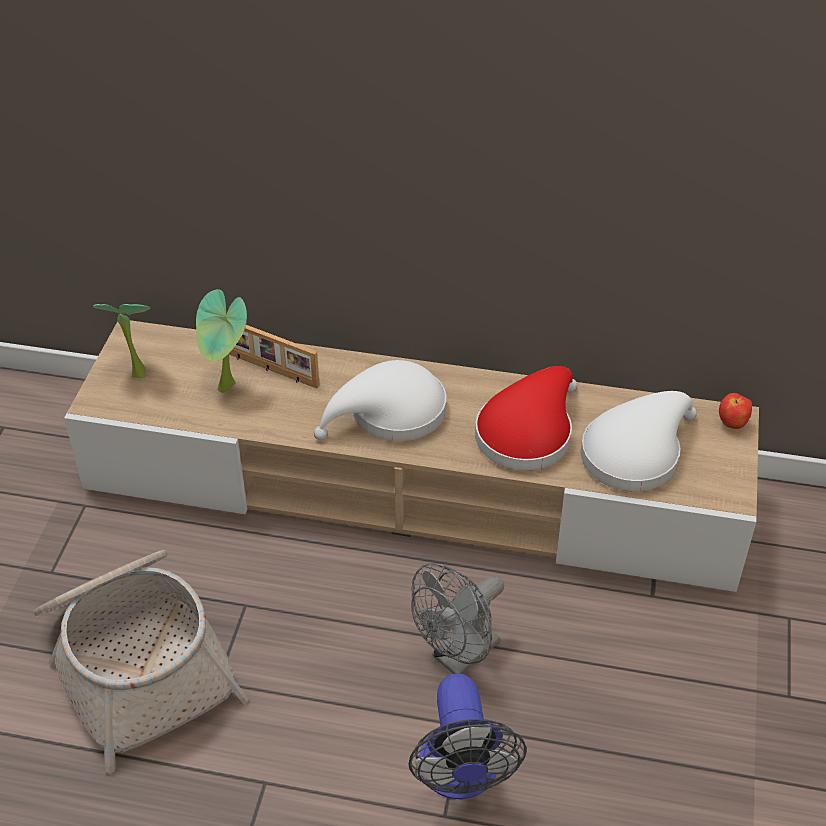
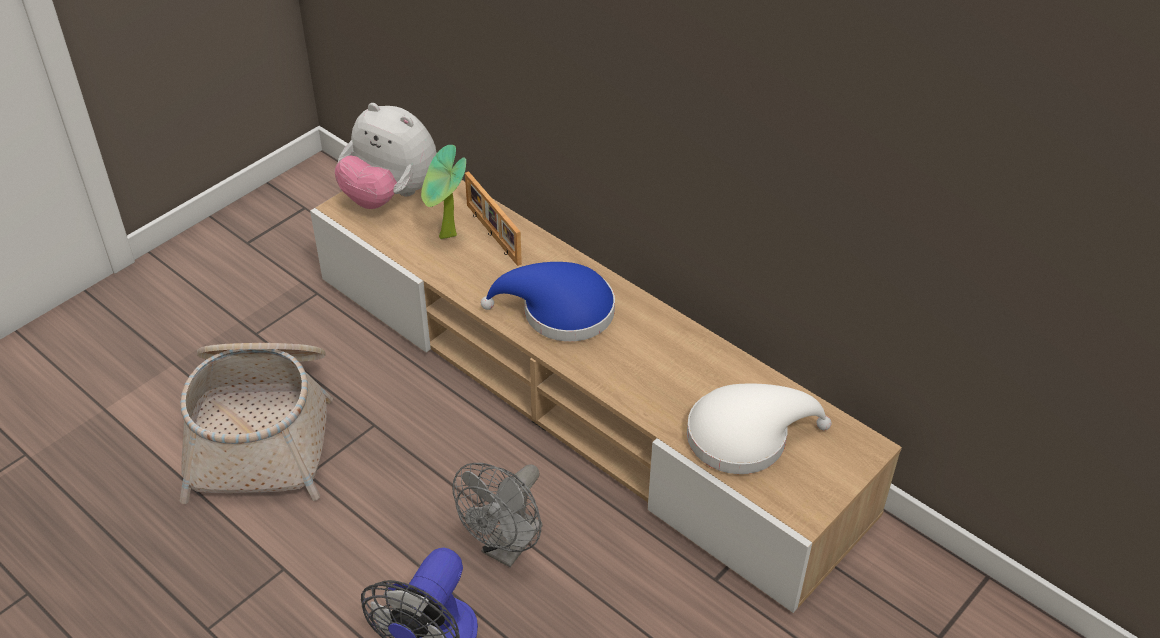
camera: 30 degrees right, 0 degrees up
(136, 371) = (390, 195): potted plant -> plush toy
(390, 414) = (560, 312): white hat -> blue hat
(459, 657) = (507, 548): grey fan -> grey fan turned 45 degrees counterclockwise
(527, 432) = (663, 376): red hat -> none
(732, 424) = (861, 451): apple -> none

